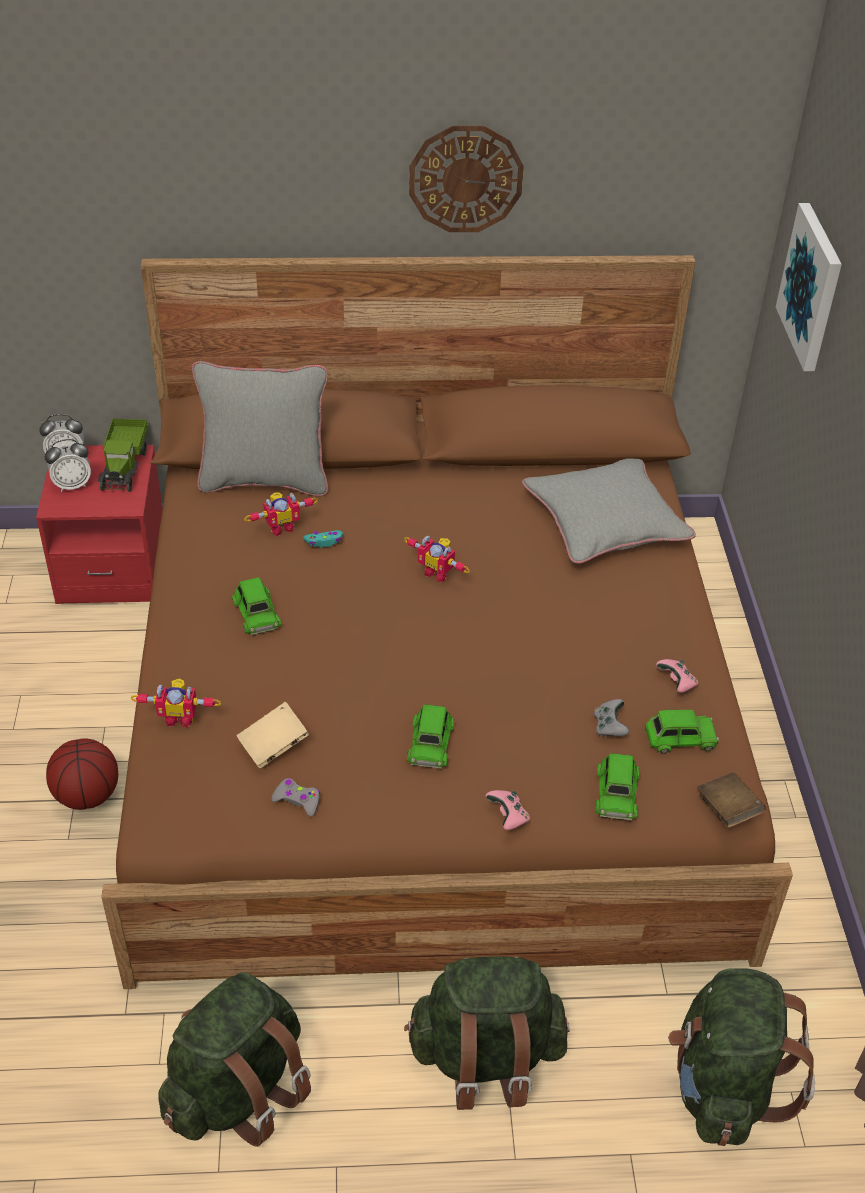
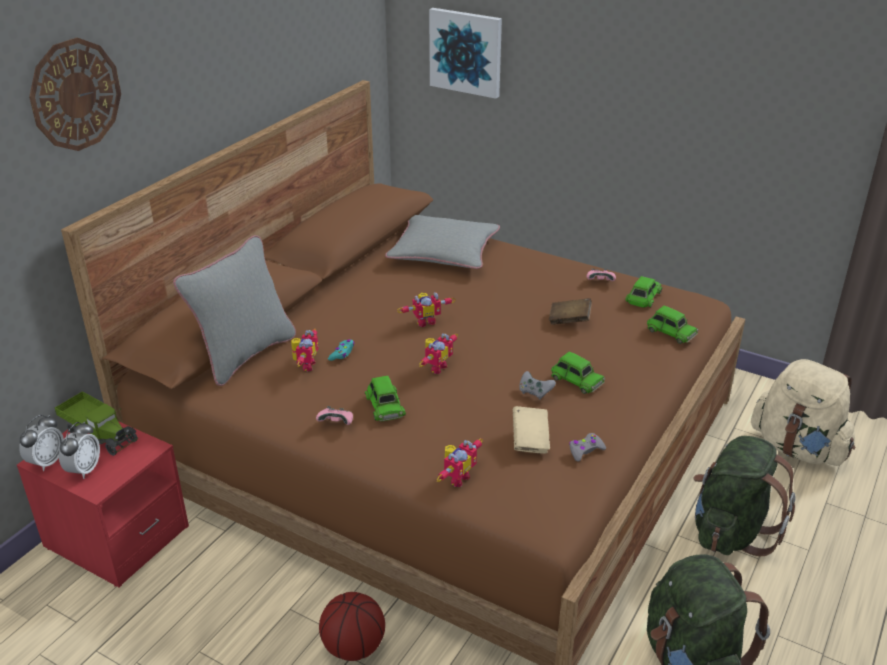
camera: 55 degrees left, 10 degrees down
(256, 613) = (384, 406): green toy car -> green toy car turned 60 degrees clockwise
(354, 619) = (436, 367): none -> toy robot
(465, 179) = (246, 69): wall clock -> wall clock (75, 94)
(508, 817) = (661, 375): pink game controller -> pink game controller (337, 423)
(609, 727) = (616, 315): grey game controller -> grey game controller (535, 392)
(723, 1085) = (798, 448): green backpack -> beige backpack
(727, 810) = (707, 305): brown book -> brown book (569, 320)

